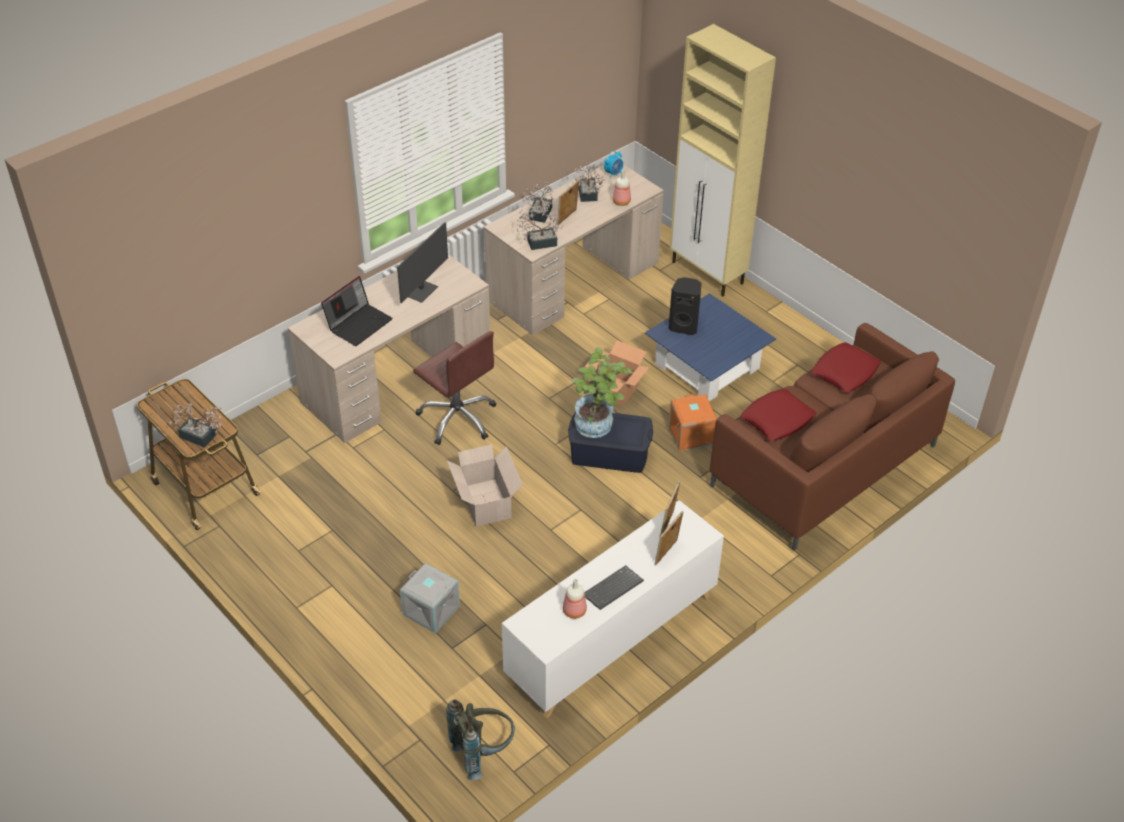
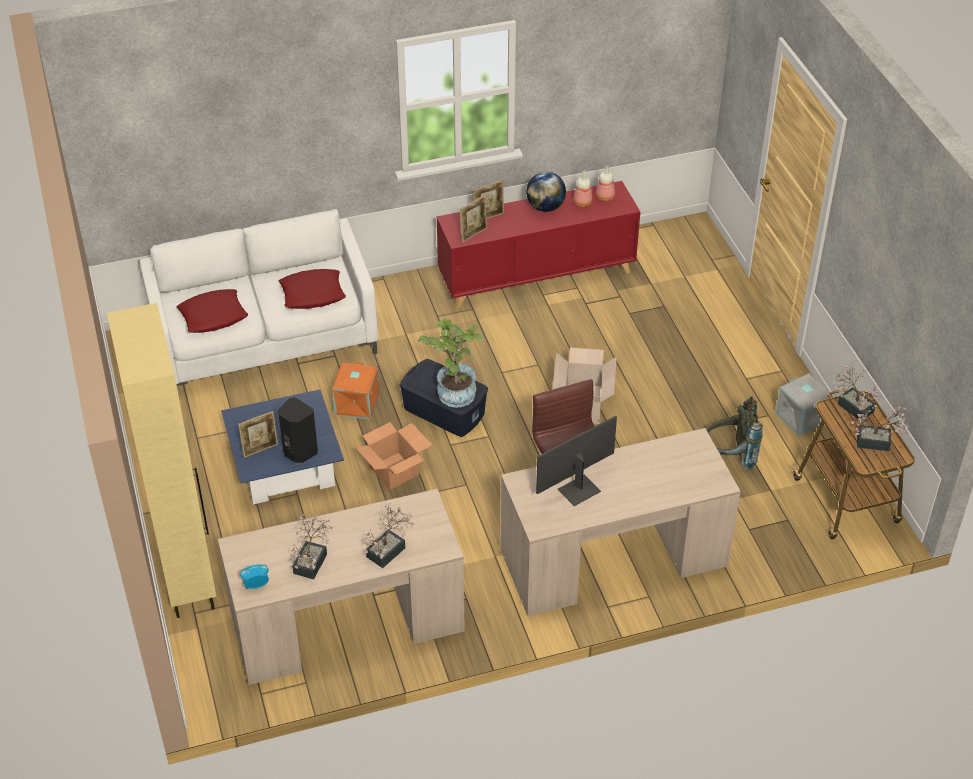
camera: 155 degrees left, 0 degrees up
(359, 323) = (661, 470): laptop -> none
(430, 611) = (670, 335): grey storage box -> grey storage box (802, 417)
(483, 751) = (669, 240): grey backpack -> grey backpack (729, 457)
(538, 243) = (414, 510): potted plant -> potted plant (877, 442)
(567, 218) = (359, 534): picture frame -> picture frame (260, 449)
(611, 639) = (537, 276): white cabinet -> red cabinet
(613, 589) = (545, 207): keyboard -> globe
(621, 202) = (281, 536): bottle -> bottle (605, 197)
(824, 466) = (265, 341): brown sofa -> white sofa

